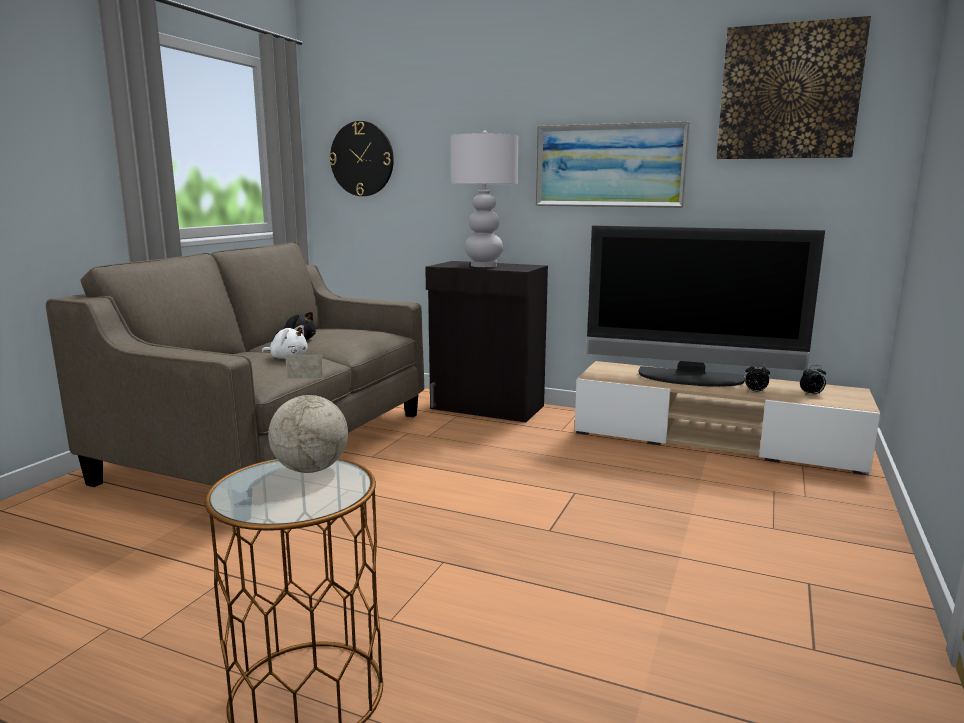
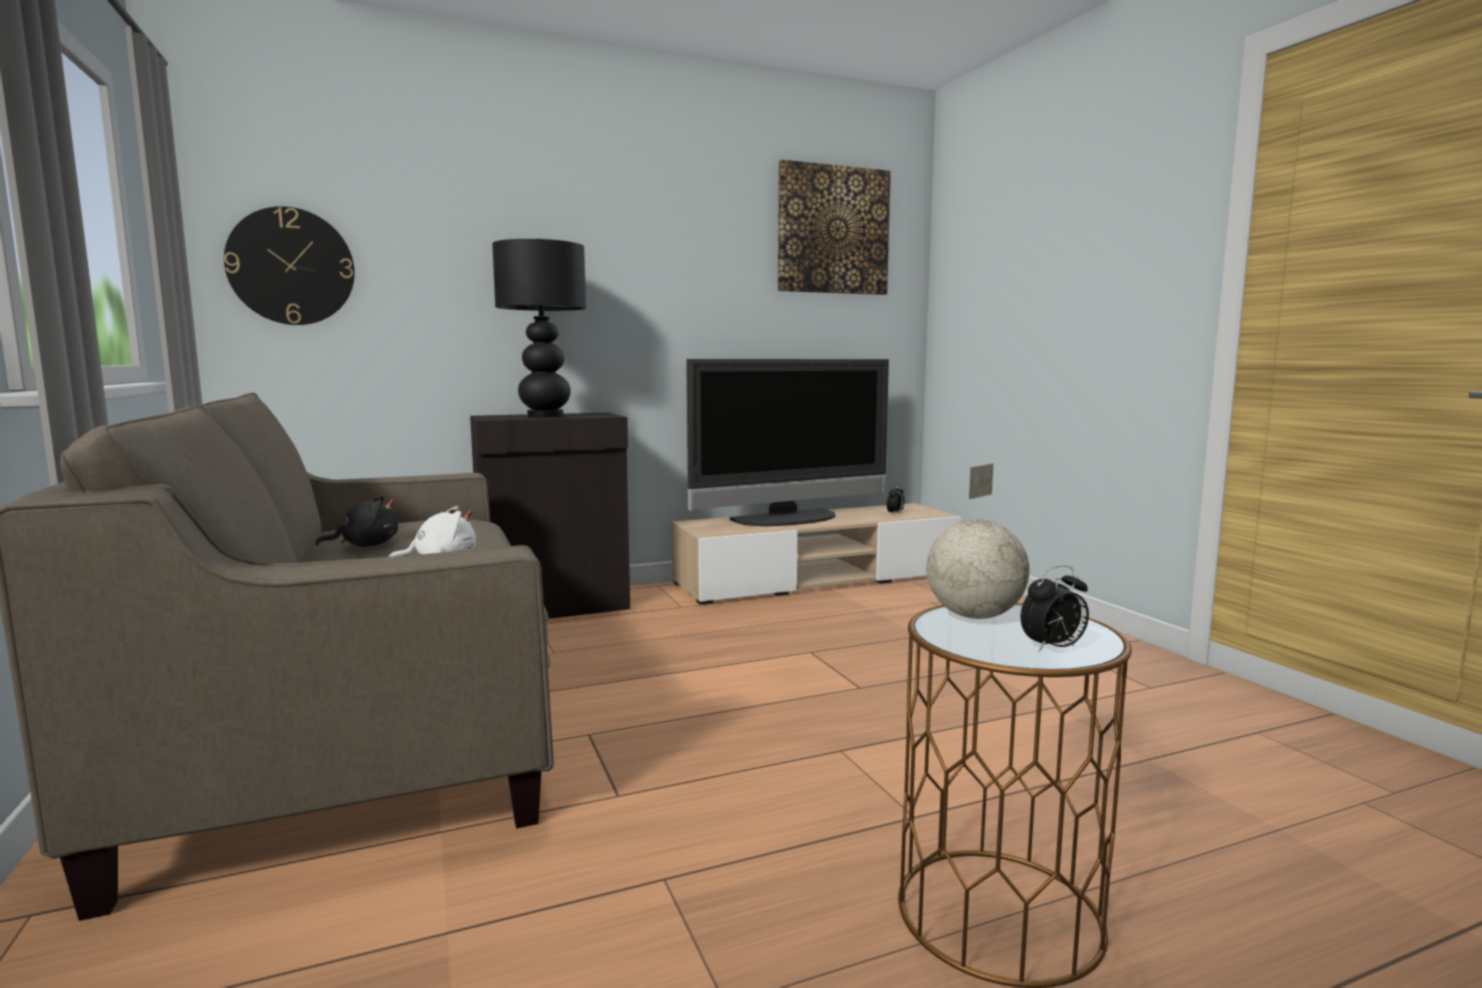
camera: 45 degrees left, 5 degrees down
(483, 265) = (544, 416): white table lamp -> black table lamp
(609, 166) = (670, 293): picture -> none
(755, 392) = (859, 519): alarm clock -> alarm clock (1053, 648)

